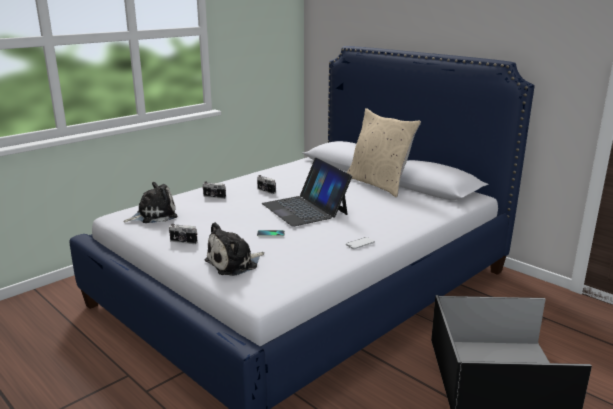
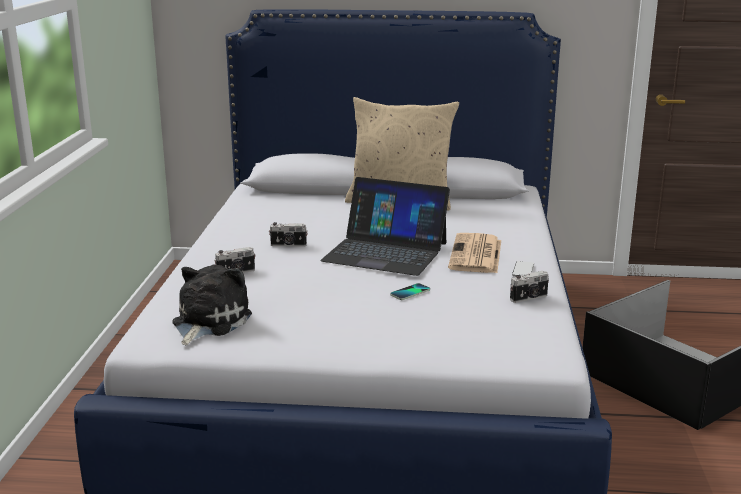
camera: 40 degrees left, 0 degrees up
(183, 242) = (329, 339): camera -> camera (529, 298)
(234, 263) = (447, 338): plush toy -> none
(352, 226) = (476, 255): none -> newspaper

